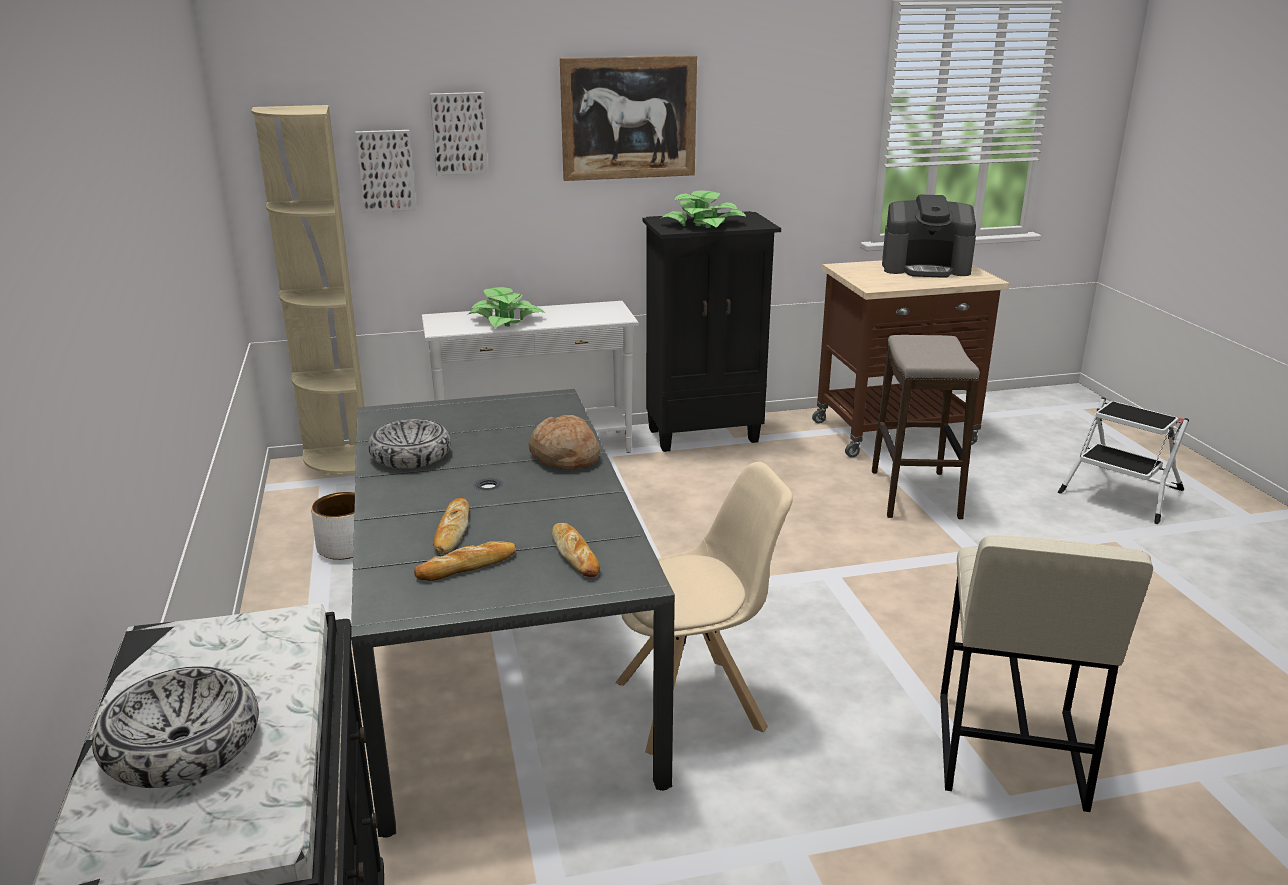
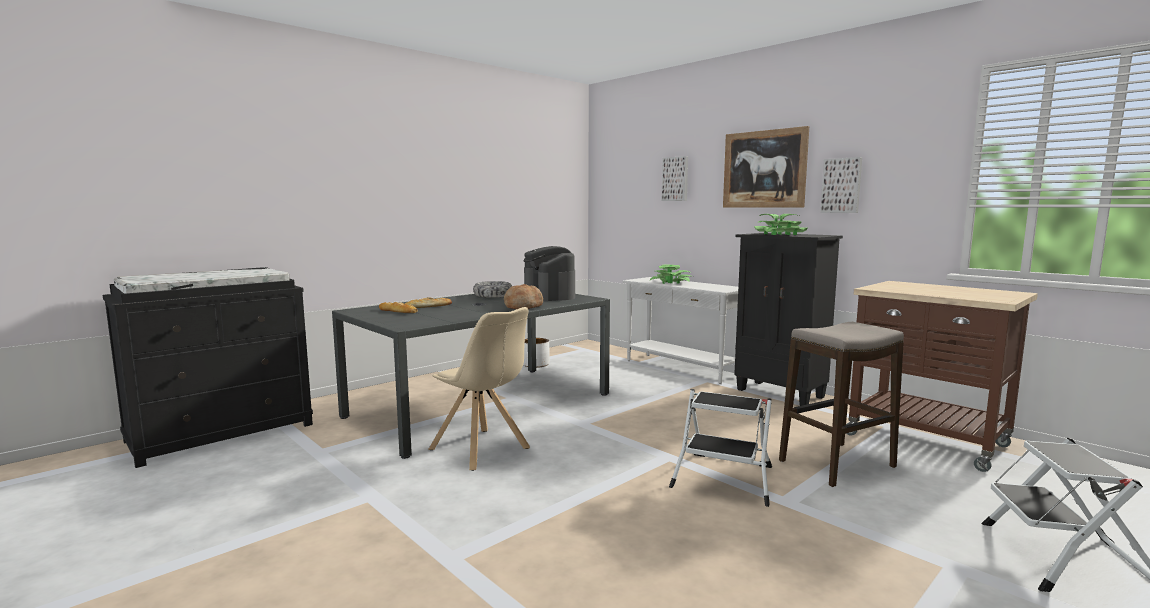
camera: 60 degrees right, 15 degrees down
(182, 744) = (192, 274): bowl -> none
(339, 468) = (598, 348): beige bookcase -> none
(386, 170) = (644, 198): picture -> picture (841, 185)
(575, 554) = (422, 318): bread -> none
(907, 563) = (724, 478): none -> step ladder
(926, 268) = (968, 291): coffee machine -> coffee machine (549, 296)
(1010, 753) = (514, 552): beige chair -> none

